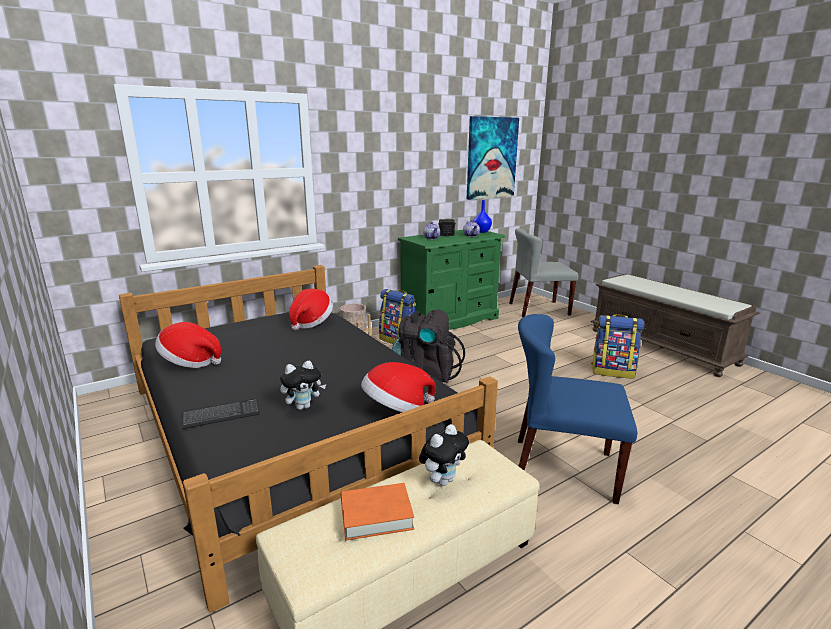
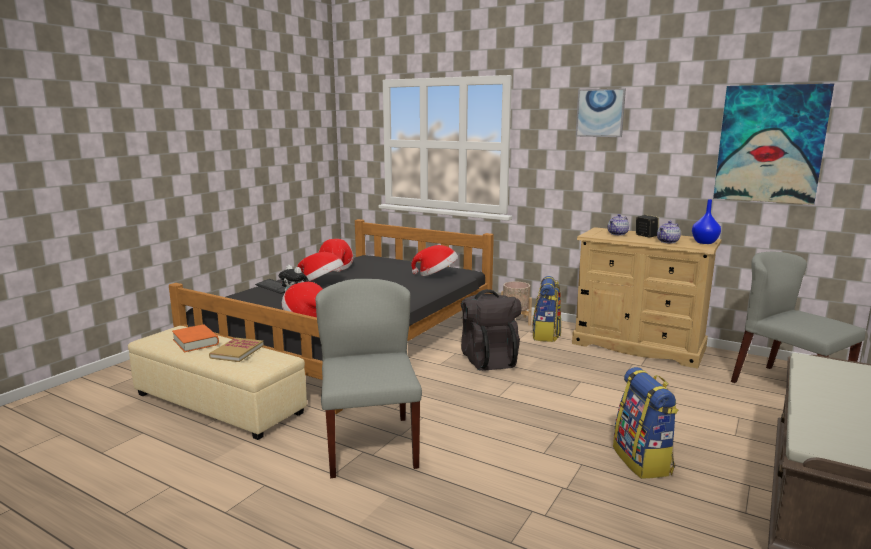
camera: 65 degrees right, 5 degrees down
(250, 380) = (322, 283): none -> hat
(391, 136) = (600, 113): none -> picture
(443, 480) = (237, 352): plush toy -> book
(450, 320) = (638, 346): green dresser -> beige dresser
(562, 469) = (369, 445): blue chair -> grey chair

